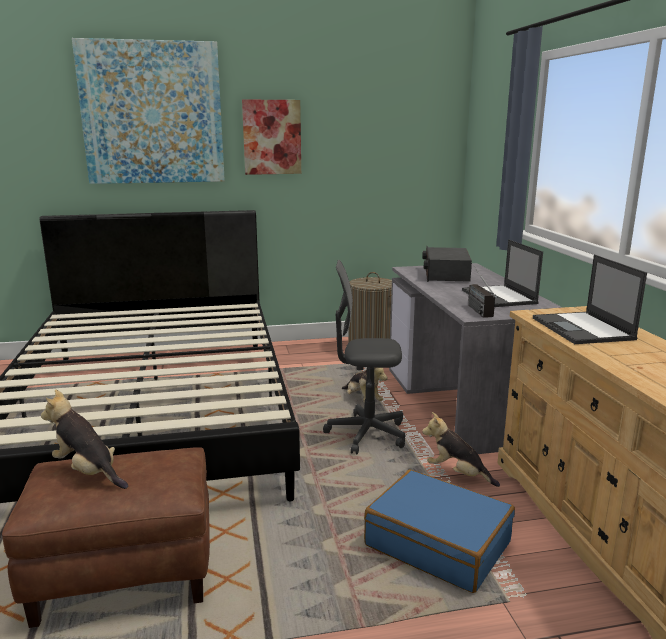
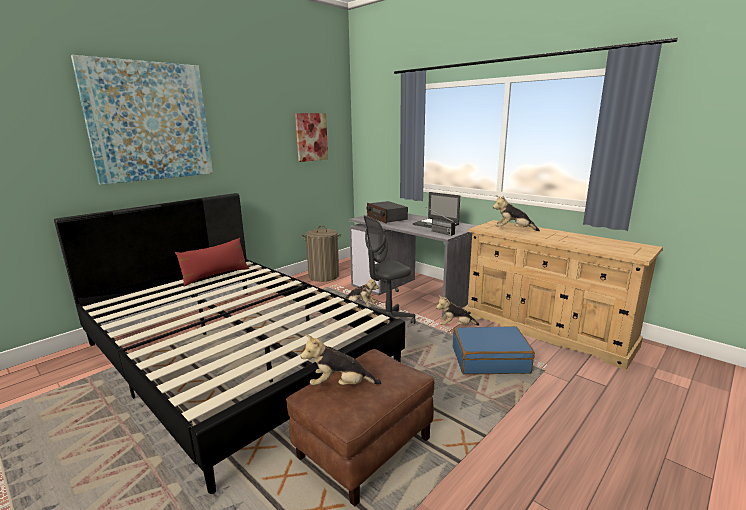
camera: 35 degrees left, 0 degrees up
(198, 312) = (215, 276): none -> red pillow
(272, 137) = (241, 138): picture -> picture (311, 137)
(583, 329) = (513, 230): laptop -> plush toy

